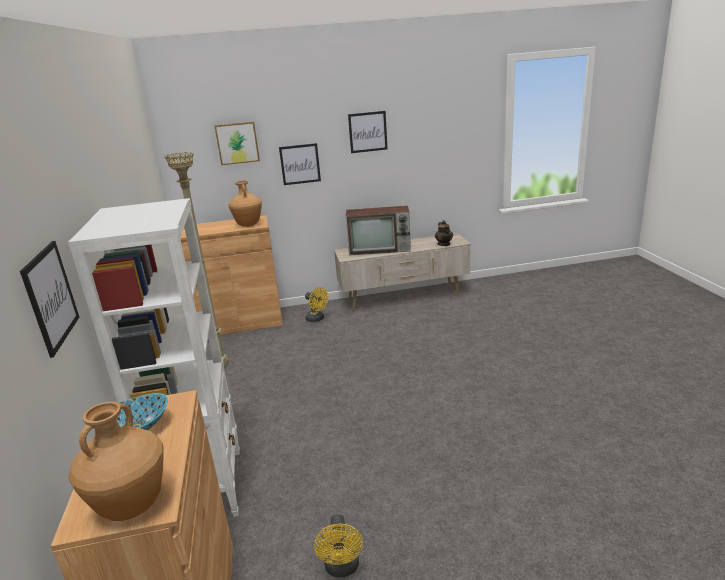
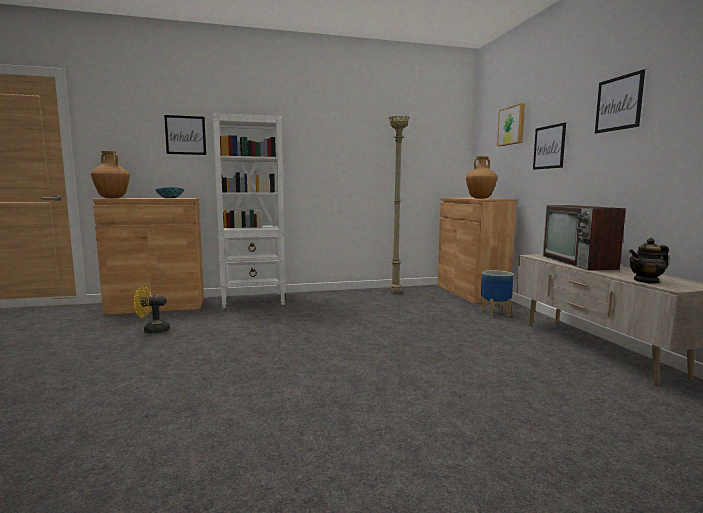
camera: 85 degrees right, 15 degrees down
(317, 319) = (495, 313): yellow fan -> planter

